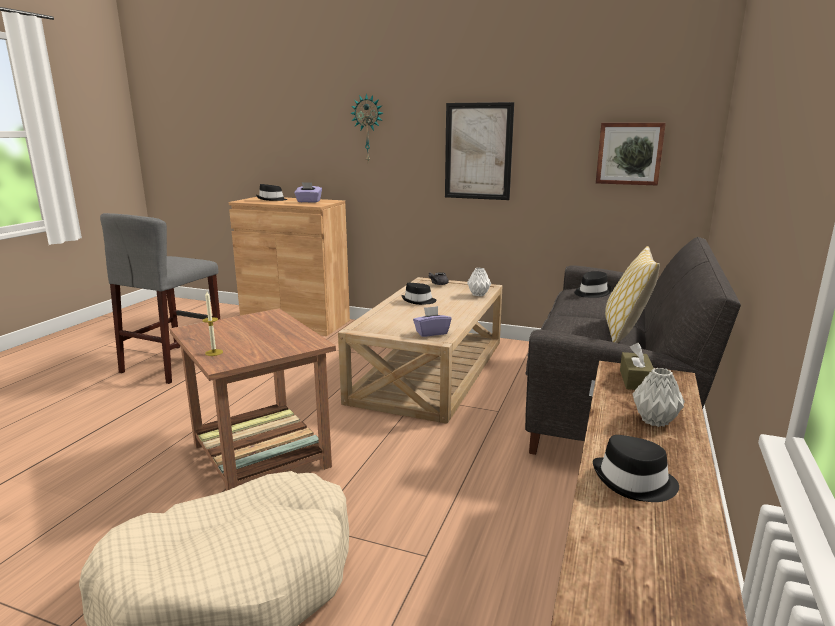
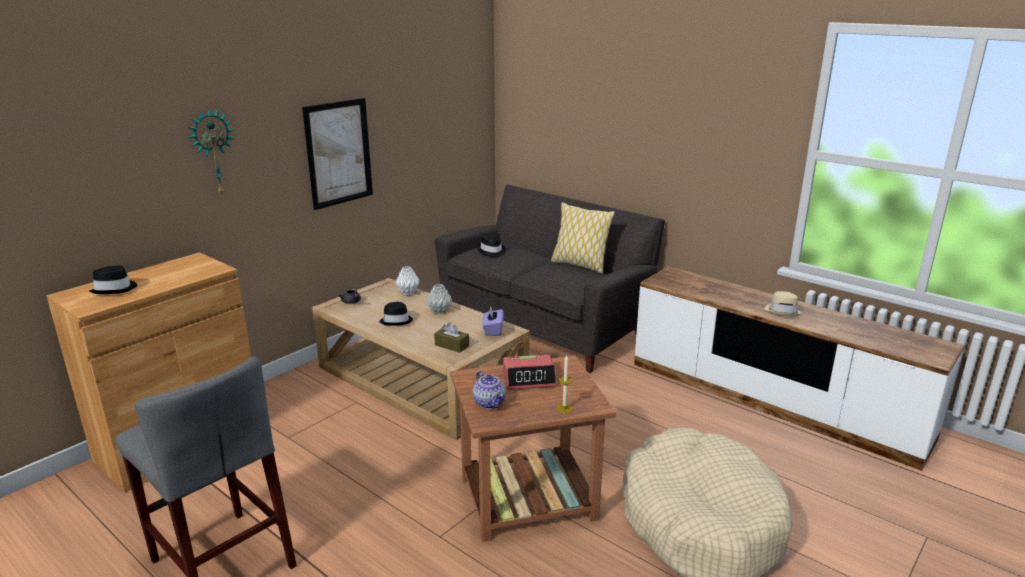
camera: 70 degrees left, 5 degrees up
(222, 326) = (490, 403): none -> teapot
(272, 333) = (529, 379): none -> alarm clock
(308, 201) = (178, 270): purple tissue box -> none
(629, 153) = (448, 130): picture -> none
(634, 482) = (782, 311): black hat -> beige hat
(635, 380) = (673, 281): brown tissue box -> brown tissue box (452, 345)
(654, 421) = (724, 291): grey vase -> grey vase (439, 311)

